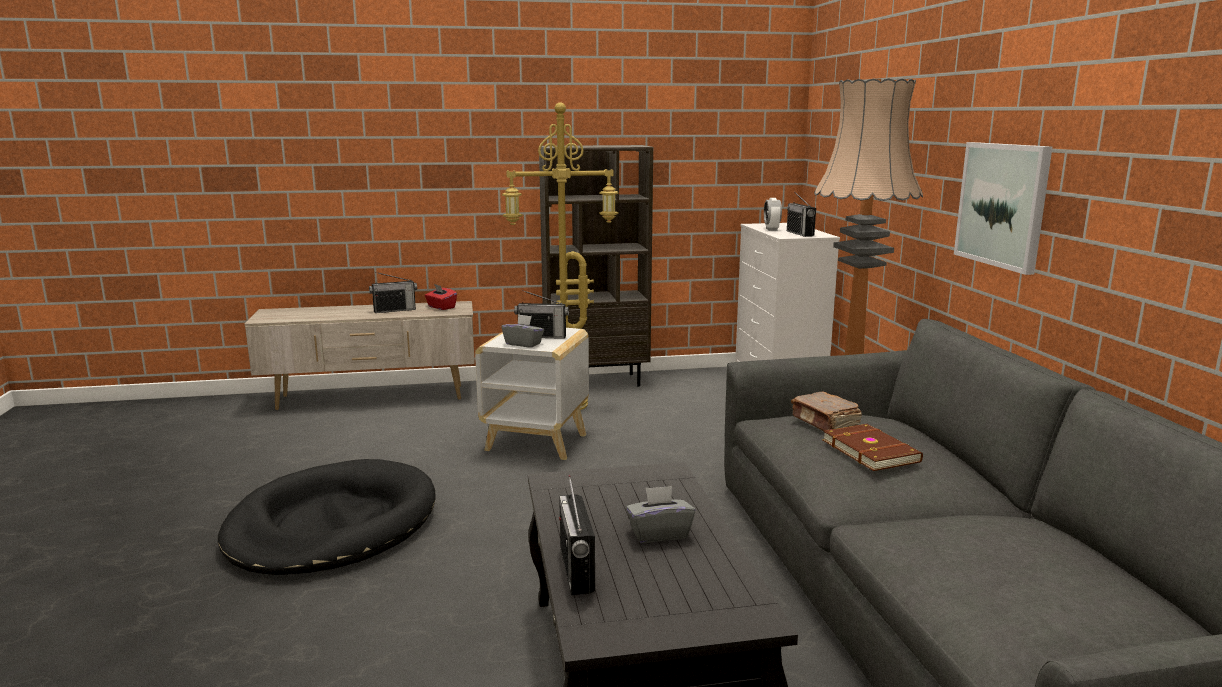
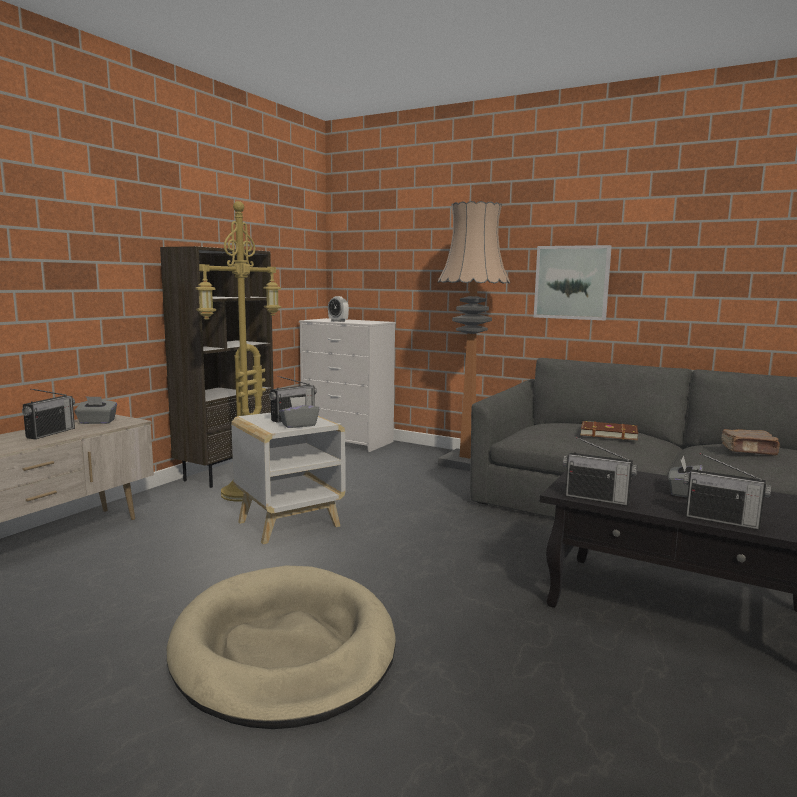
camera: 50 degrees left, 5 degrees down
(332, 525) = (284, 650): black dog bed -> beige dog bed
(441, 307) = (97, 422): red tissue box -> grey tissue box
(800, 233) = (367, 321): radio -> radio (597, 498)
(825, 423) = (555, 428): brown book -> brown book (749, 451)

